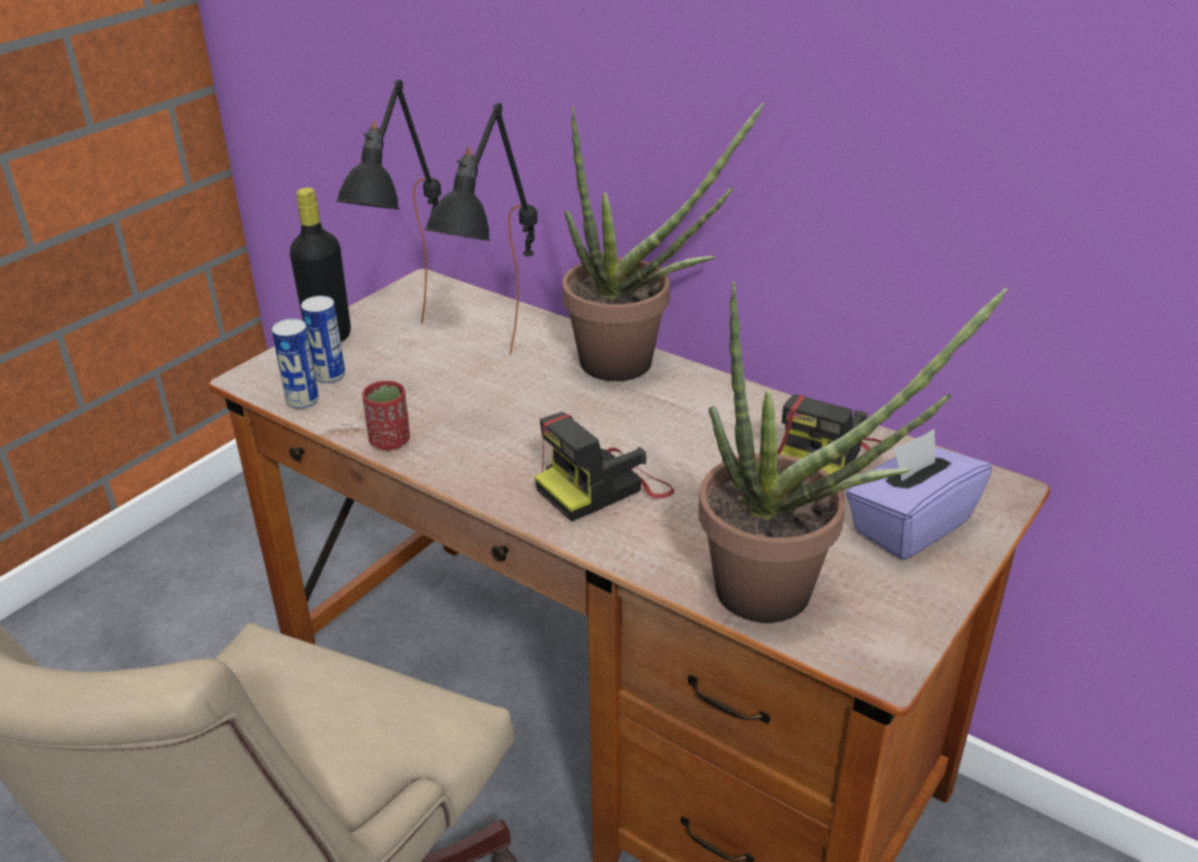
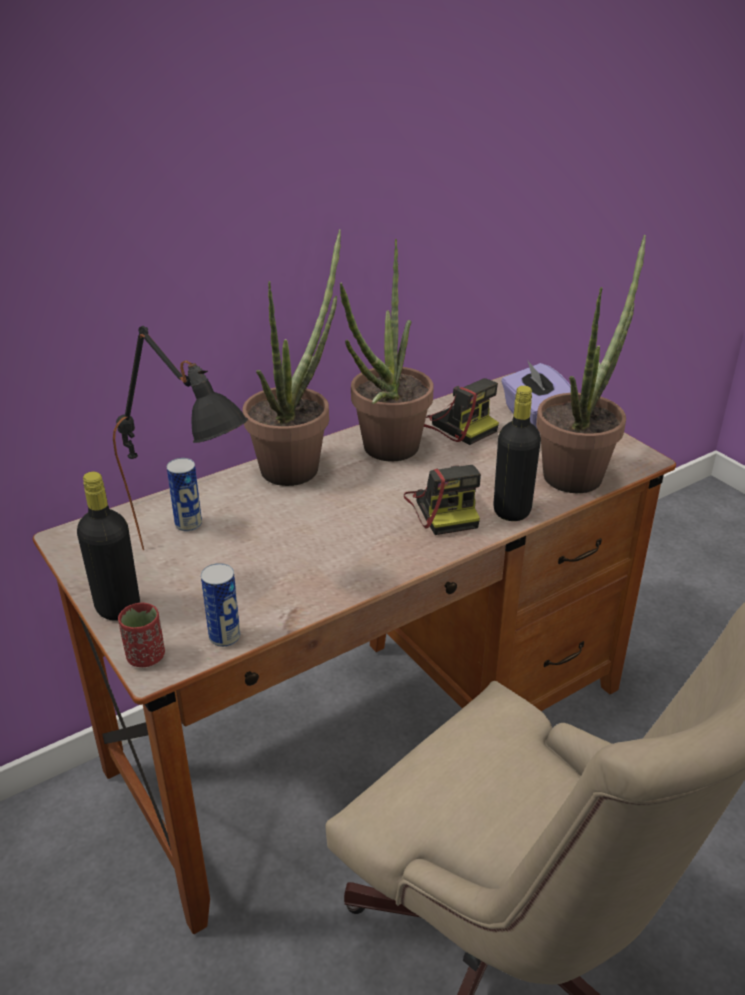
camera: 70 degrees left, 0 degrees up
(329, 376) = (193, 615): can -> can (188, 524)
(390, 441) = (325, 594): red cup -> red cup (146, 657)
(503, 387) = (285, 526): black table lamp -> none
(633, 545) = (512, 511): none -> black bottle
(702, 417) = (385, 453): none -> potted plant

